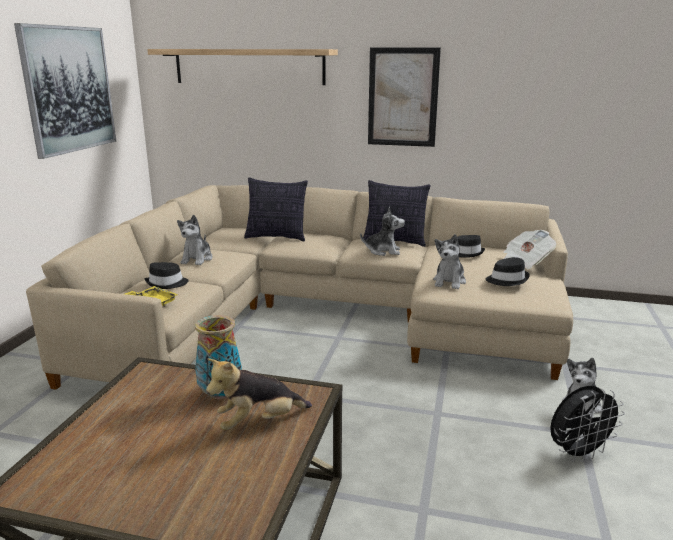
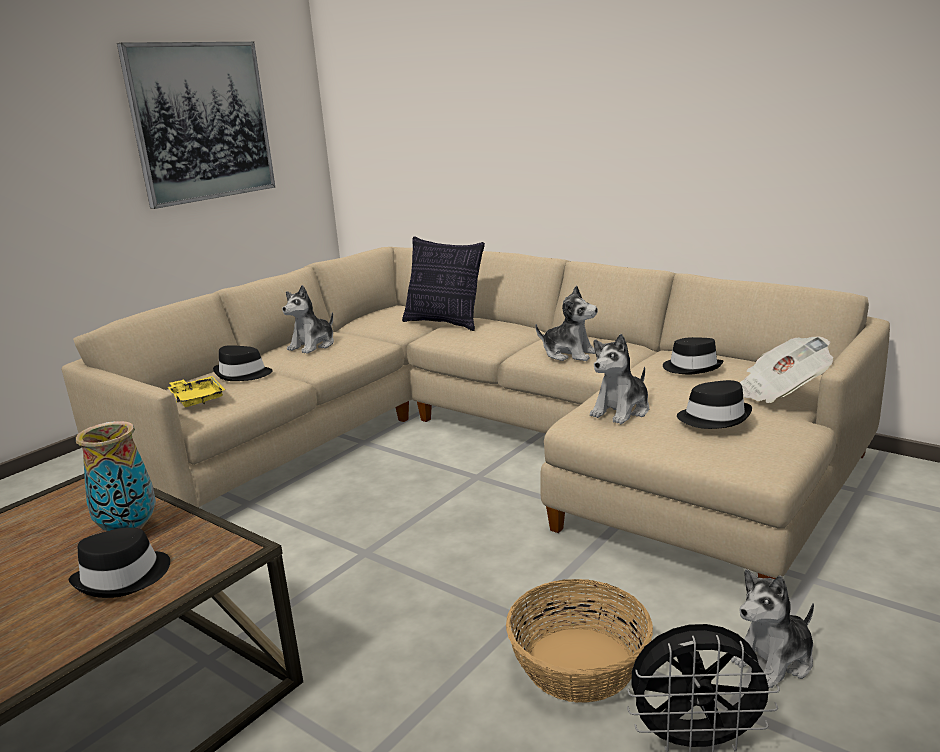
camera: 25 degrees right, 0 degrees up
(249, 66) = (438, 80): shelf -> none
(259, 422) = (124, 577): plush toy -> black hat
(395, 242) = (604, 341): pillow -> none
(403, 97) = (639, 114): picture -> none
(491, 430) = (578, 665): none -> basket

